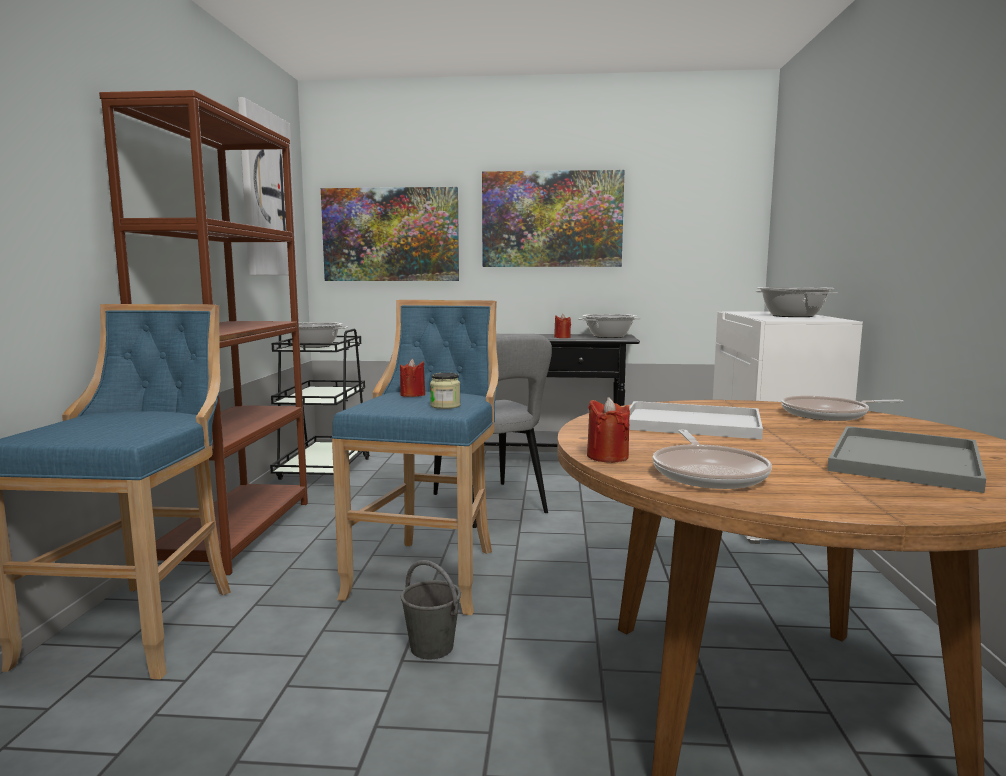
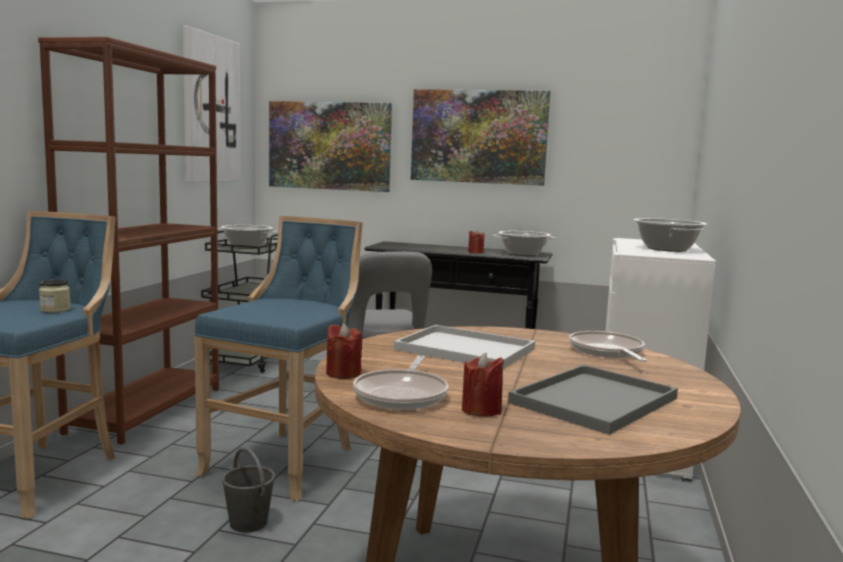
camera: 10 degrees right, 0 degrees up
(412, 395) = (280, 302): red candle -> red candle (481, 410)
(445, 406) = (294, 315): jar -> jar (55, 310)
(829, 414) = (607, 352): frying pan -> frying pan turned 75 degrees clockwise

